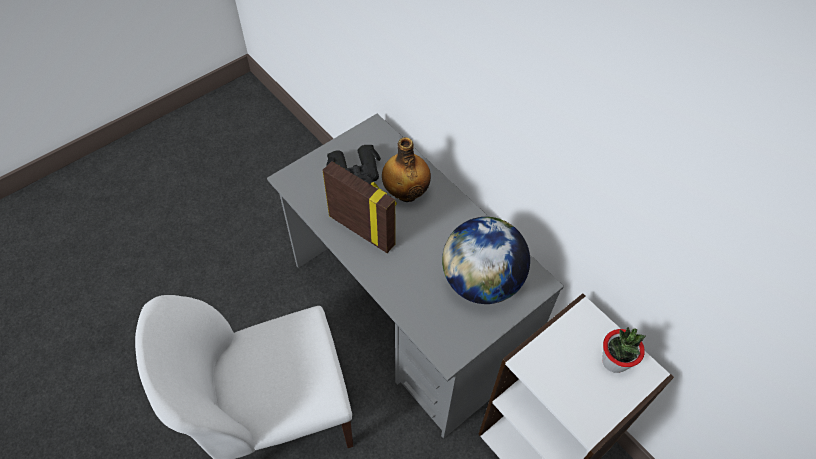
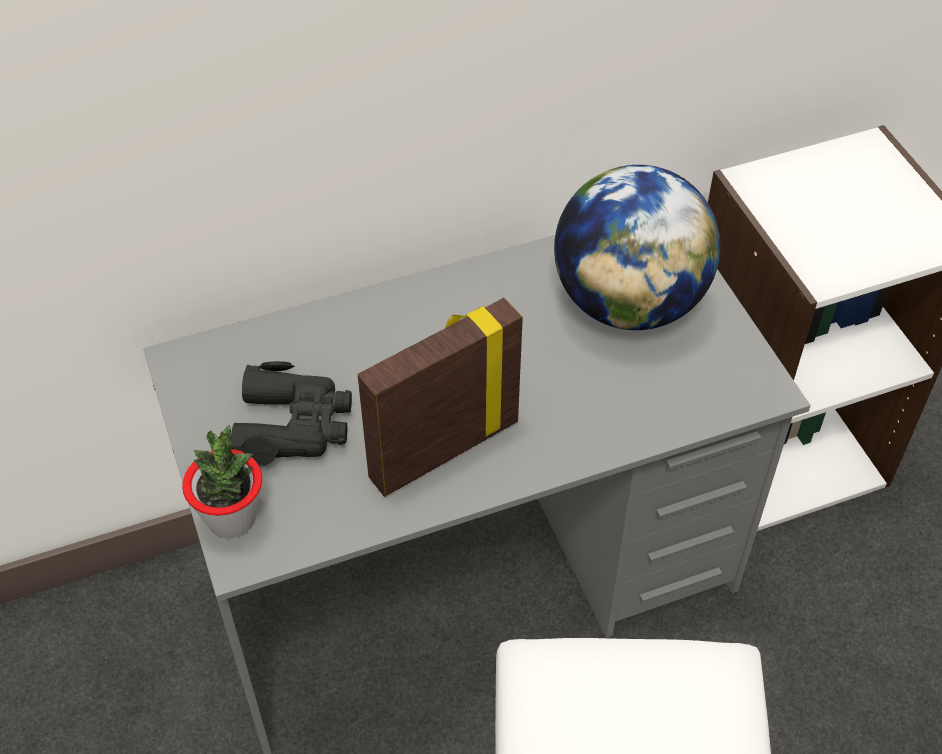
camera: 70 degrees left, 5 degrees down
(406, 192) = (382, 355): bottle -> none
(614, 361) = (845, 176): potted plant -> potted plant (232, 518)

